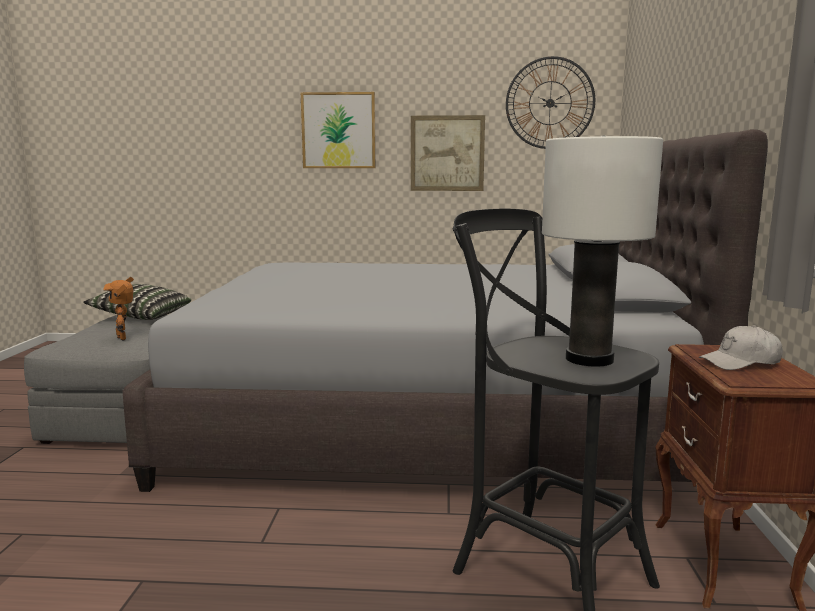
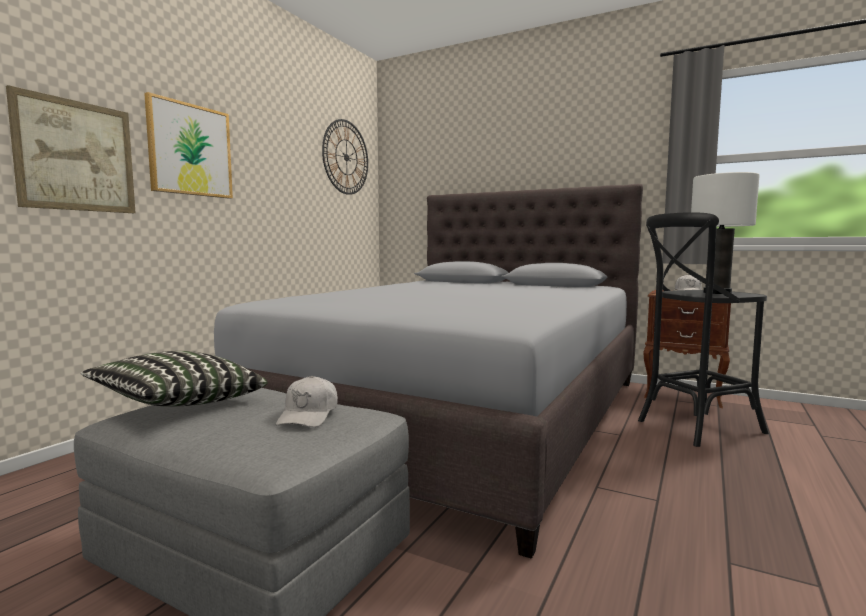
camera: 65 degrees left, 5 degrees down
(124, 338) = (309, 415): toy robot -> white cap
(447, 153) = (286, 190): picture -> picture (76, 156)

